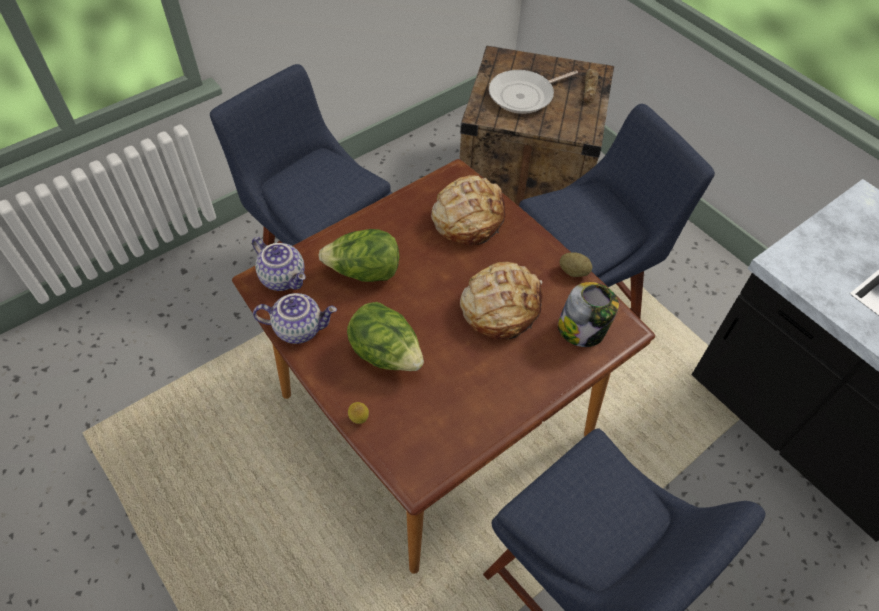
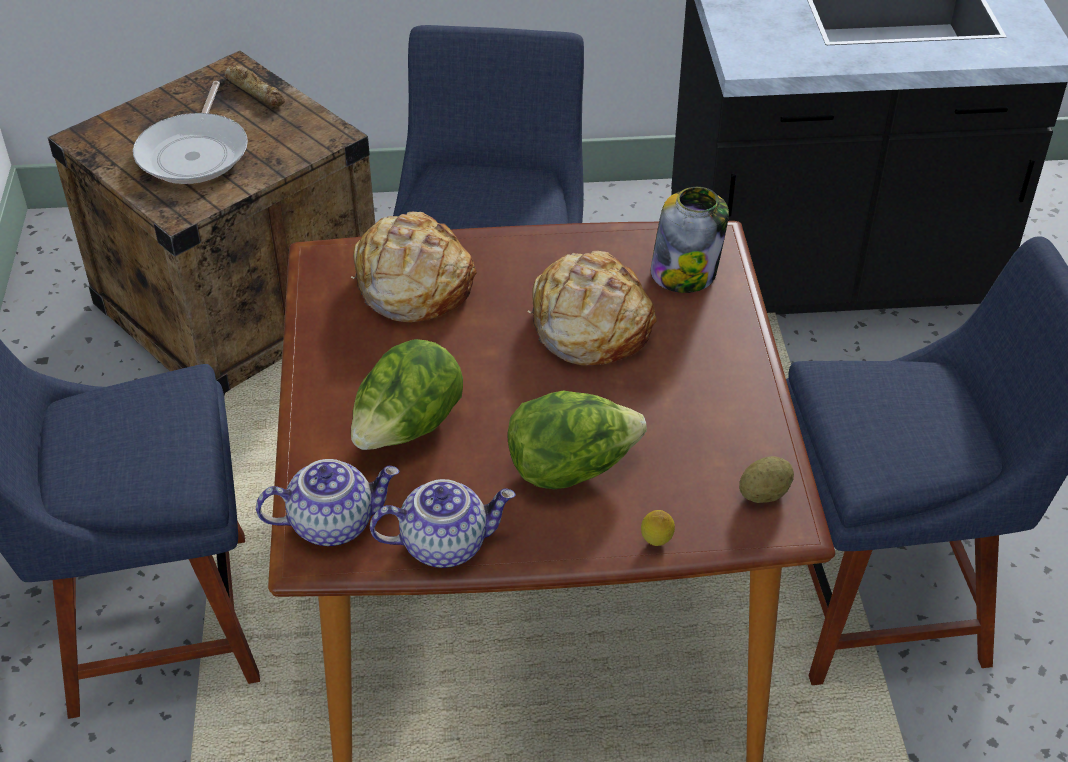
camera: 55 degrees left, 10 degrees down
(299, 328) = (445, 543): teapot -> teapot turned 45 degrees clockwise
(573, 272) = (591, 236): potato -> potato (764, 494)

